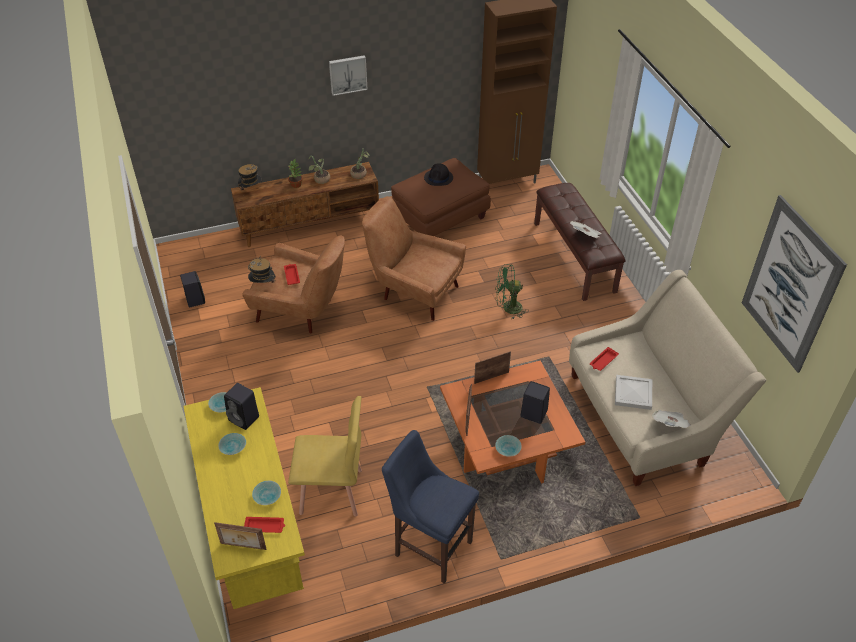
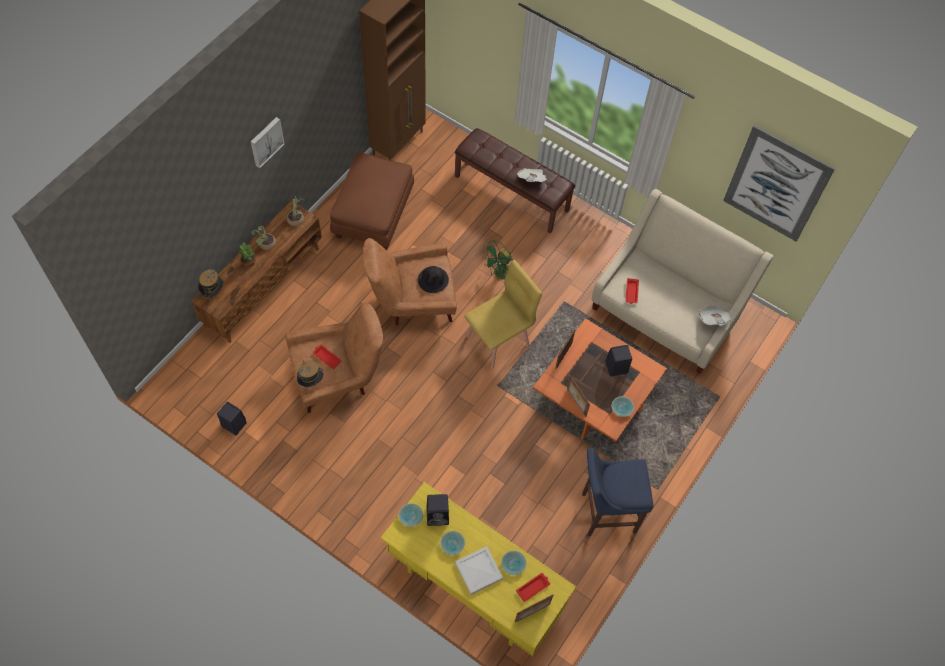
camera: 40 degrees left, 15 degrees up
(332, 492) = (503, 519): yellow chair -> yellow chair (498, 340)
(438, 178) = (366, 184): black hat -> black hat (433, 280)
(633, 393) = (671, 307): white tray -> white tray (479, 570)

